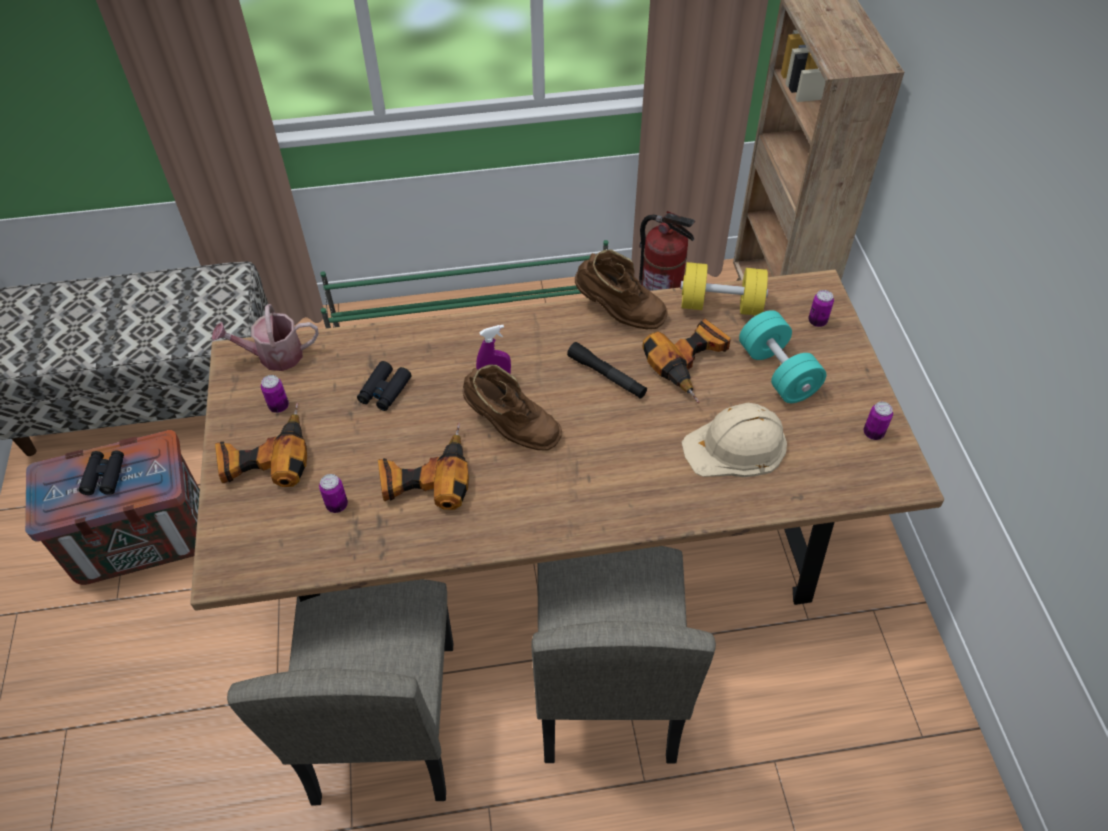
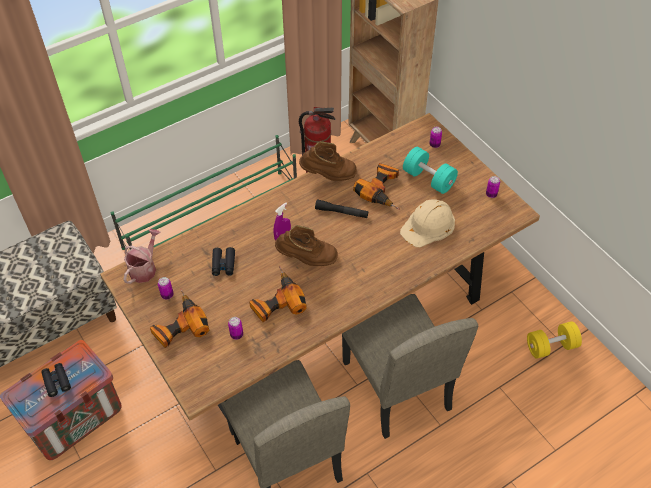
camera: 25 degrees left, 0 degrees up
(274, 356) = (145, 268): watering can -> watering can turned 150 degrees clockwise
(721, 305) = (380, 152): yellow dumbbell -> yellow dumbbell (551, 346)

